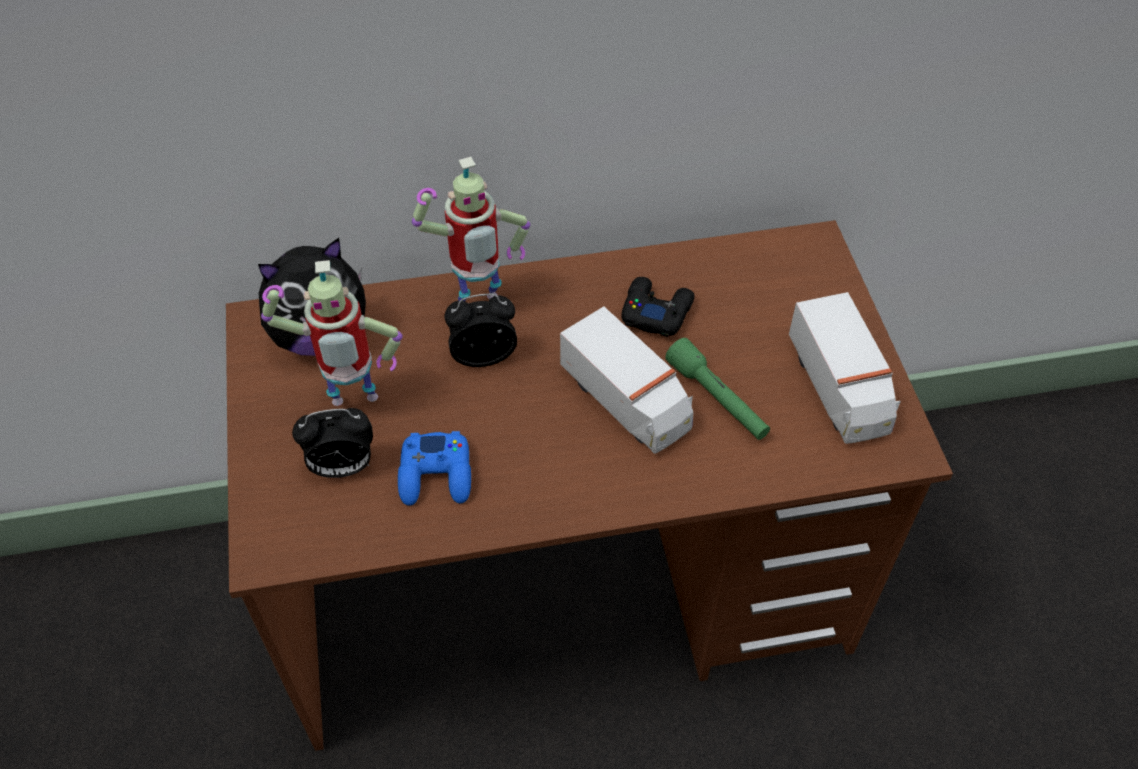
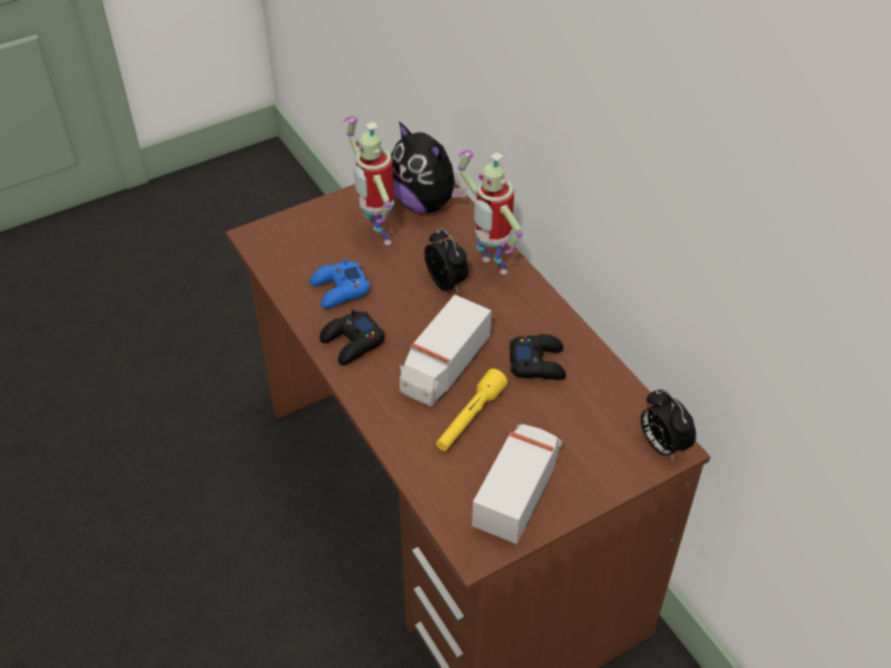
camera: 70 degrees right, 5 degrees down
(342, 467) = (327, 246): alarm clock -> alarm clock (662, 445)
(543, 485) = (352, 343): none -> black game controller
(717, 399) = (470, 418): green flashlight -> yellow flashlight
(839, 388) = (518, 492): toy truck -> toy truck turned 150 degrees clockwise

